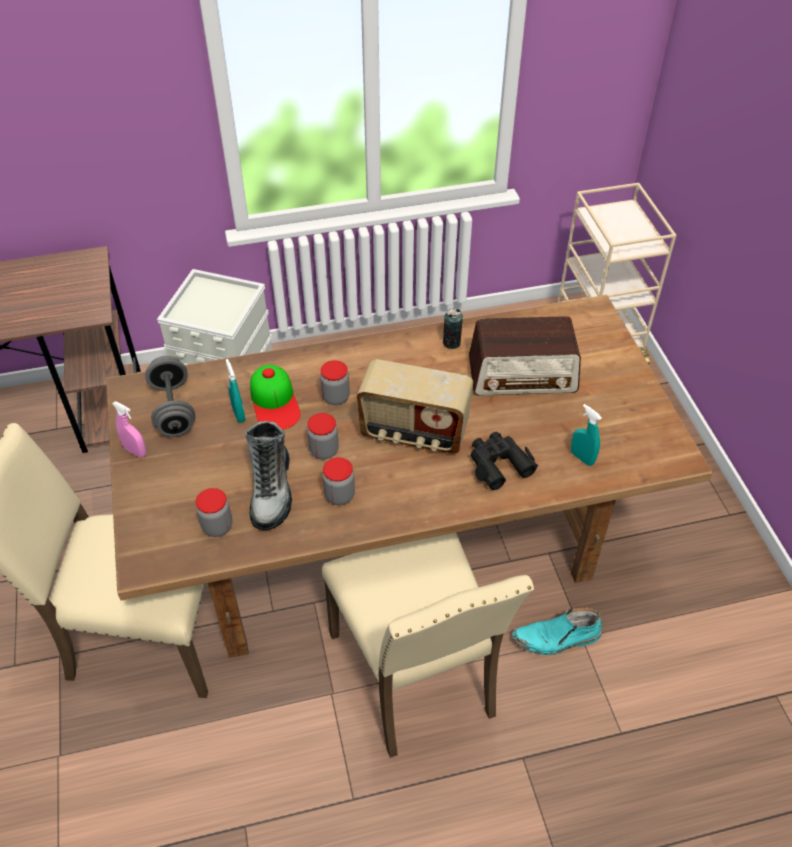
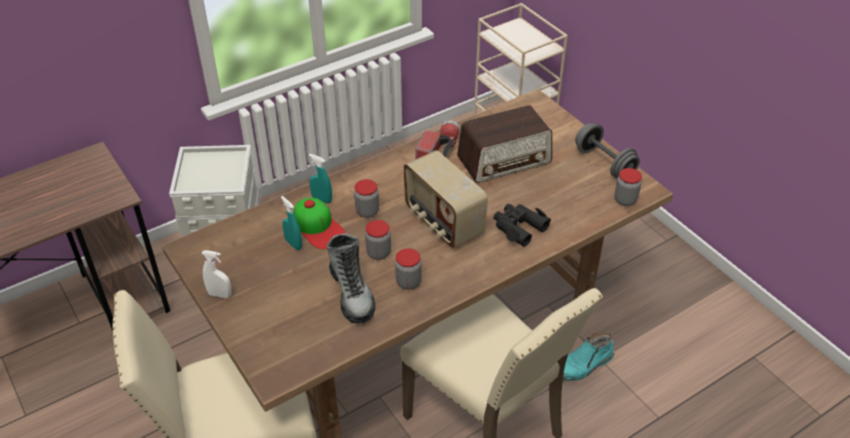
camera: 20 degrees left, 5 degrees down
(135, 451) = (220, 294): pink spray bottle -> white spray bottle
(173, 409) = (235, 254): grey dumbbell -> grey dumbbell (604, 163)
(217, 526) = (321, 332): jar -> jar (625, 200)
(414, 433) = (443, 222): radio -> radio turned 60 degrees clockwise
(451, 343) = (438, 150): can -> flashlight
(582, 458) = (577, 207): turquoise spray bottle -> turquoise spray bottle (321, 199)

